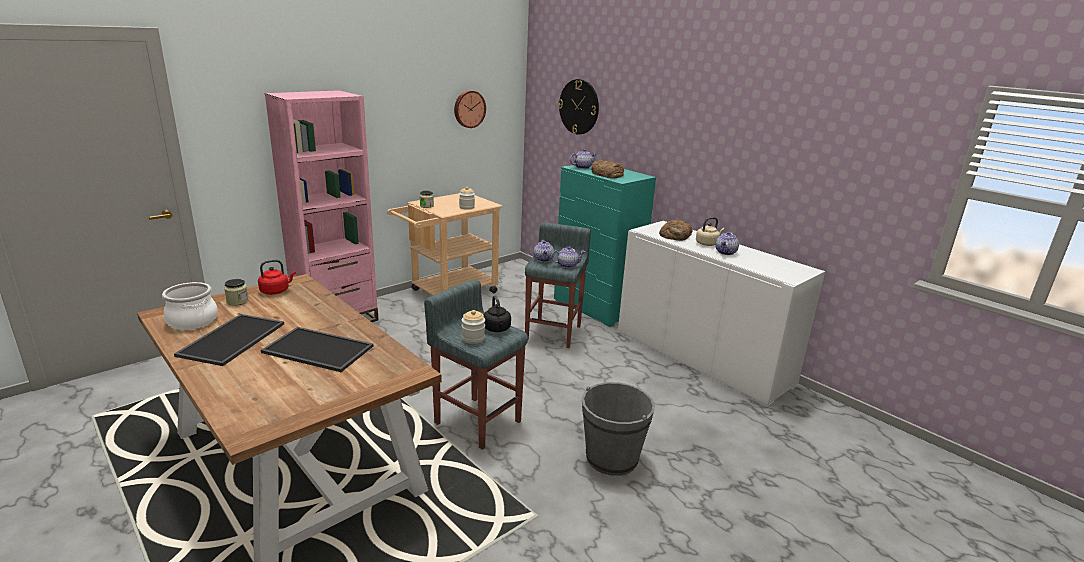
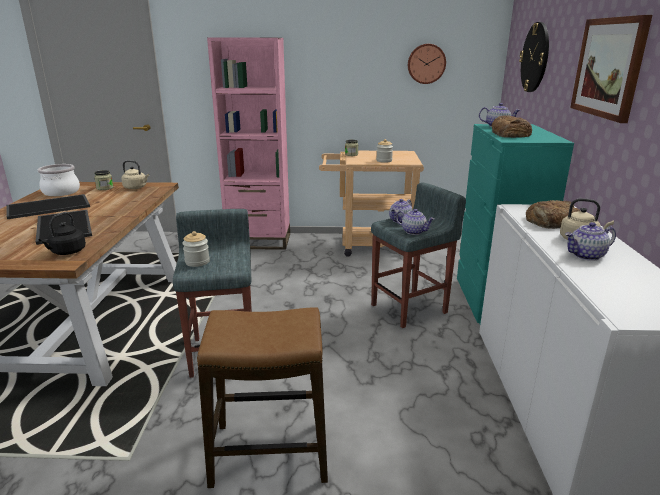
camera: 45 degrees right, 0 degrees up
(276, 291) = (136, 188): red kettle -> beige kettle
(497, 329) = (230, 262): black kettle -> black kettle (67, 252)
(611, 458) = (270, 452): grey bucket -> stool
(679, 126) = (609, 67): none -> picture

